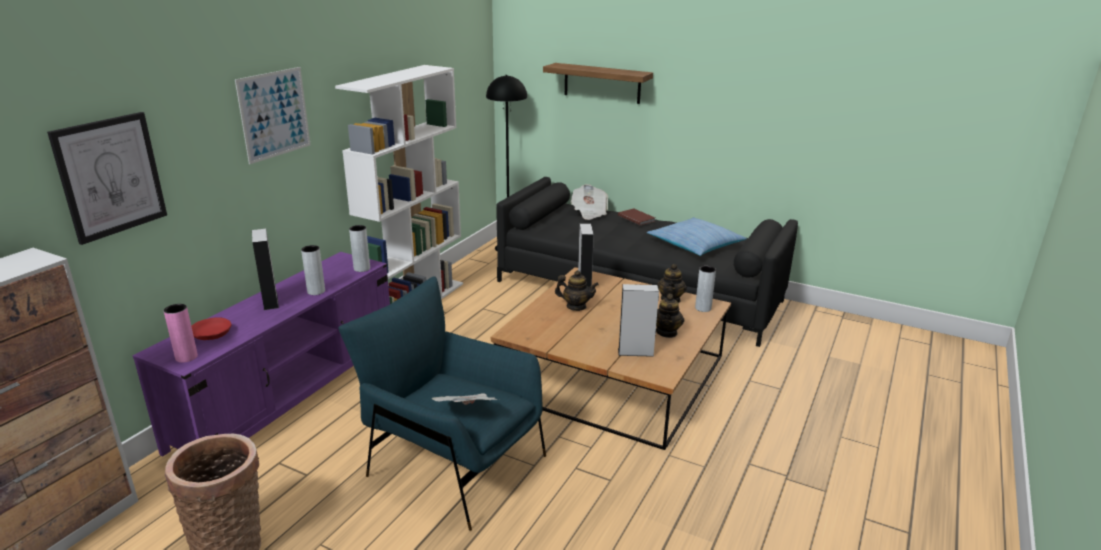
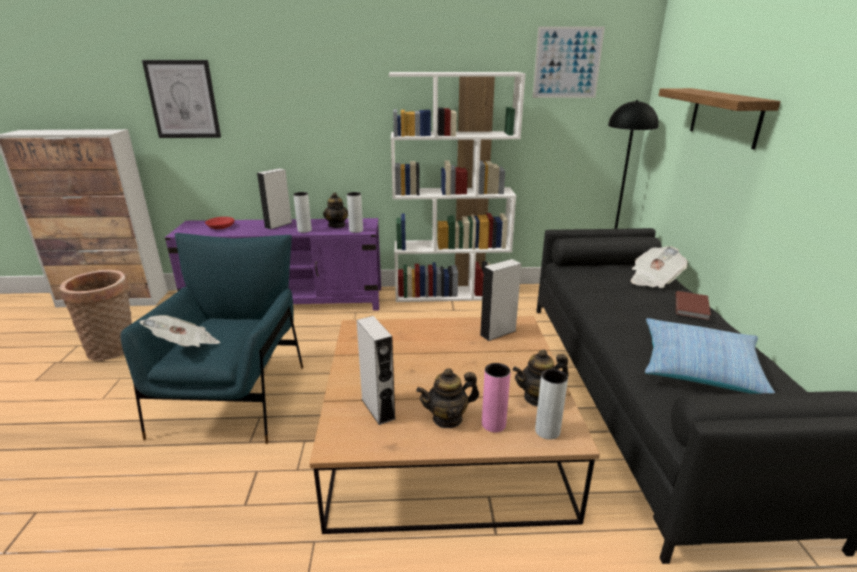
camera: 60 degrees right, 0 degrees up
(186, 357) = (187, 230): pink vase -> pink vase (493, 424)
(274, 114) = (325, 85): picture -> picture (567, 63)
(576, 306) = (444, 342): teapot -> teapot (337, 225)

